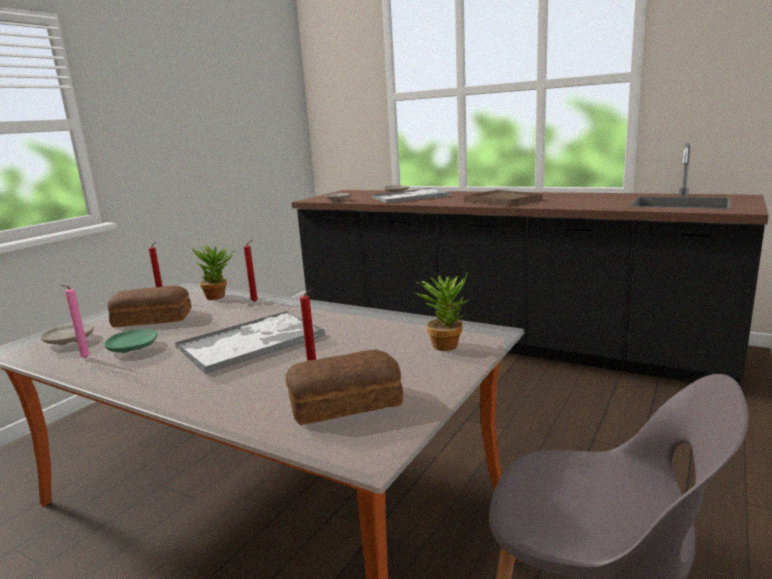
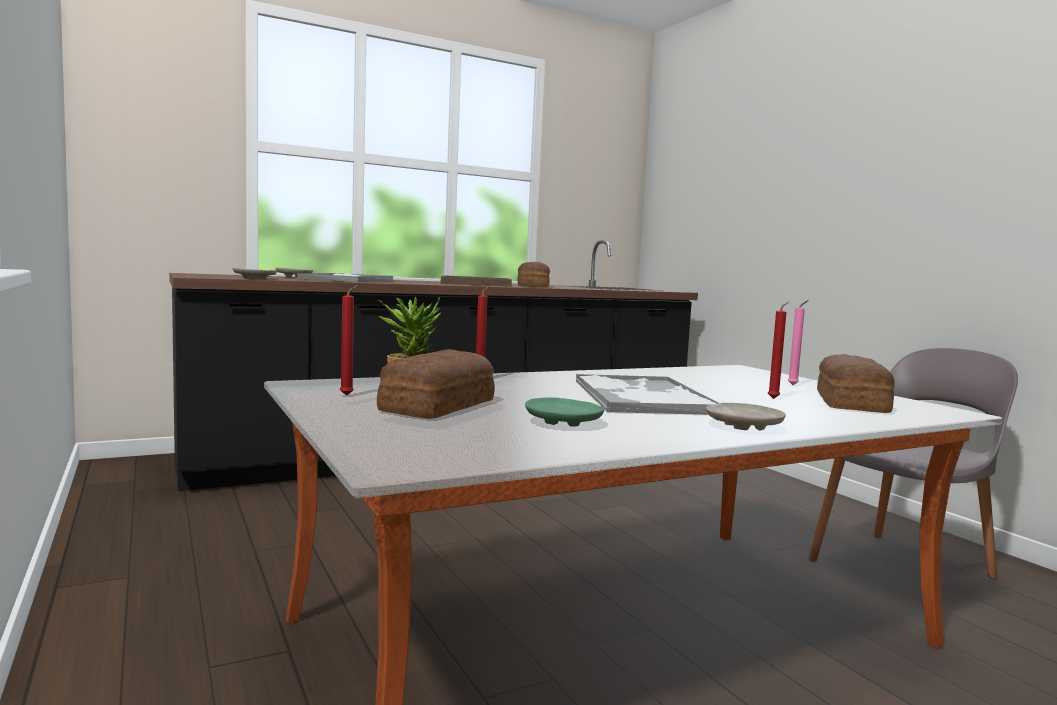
camera: 60 degrees left, 10 degrees down
(70, 340) = (443, 438): beige plate -> beige plate (743, 426)
(84, 359) = (564, 439): pink candle -> pink candle (794, 385)
(445, 344) = (747, 375): potted plant -> none
(554, 203) = (533, 286): none -> bread

